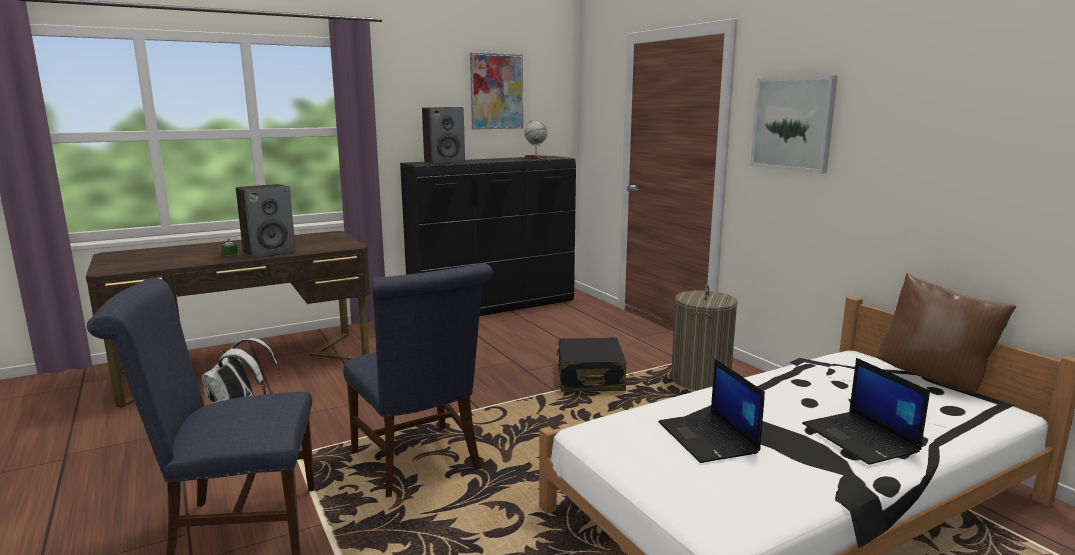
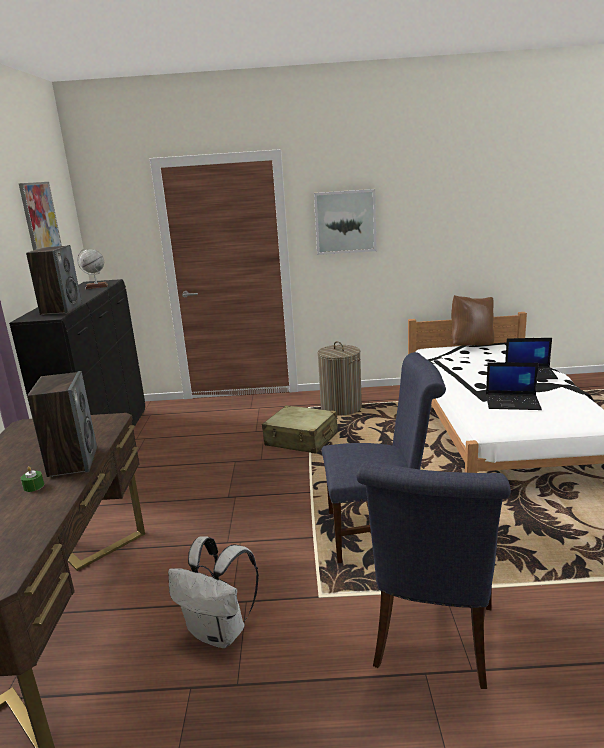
camera: 60 degrees left, 5 degrees up
(590, 378) = (301, 439): black suitcase -> beige suitcase

